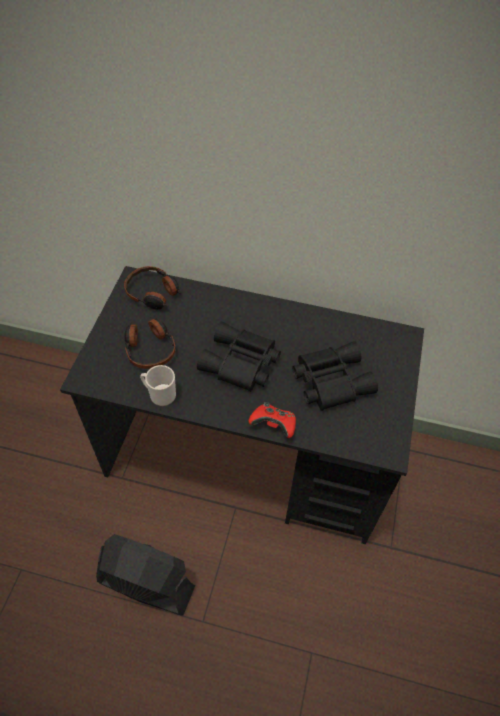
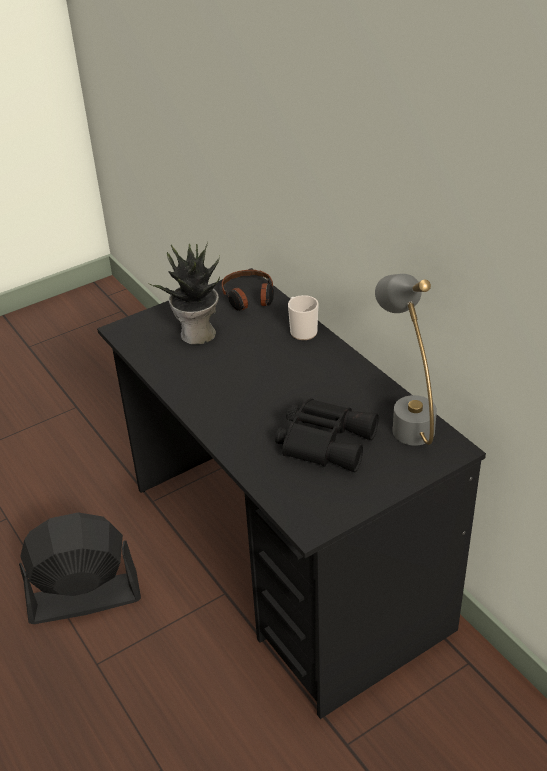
camera: 45 degrees right, 15 degrees down
(146, 584) = (83, 598): black fan -> black fan turned 75 degrees counterclockwise
(149, 348) = (197, 335): headphones -> potted plant
(160, 394) = (164, 371): mug -> mug (301, 330)
(240, 364) = (258, 385): black binoculars -> none
(274, 425) = (229, 444): red game controller -> none
(357, 330) = (406, 417): none -> grey table lamp

